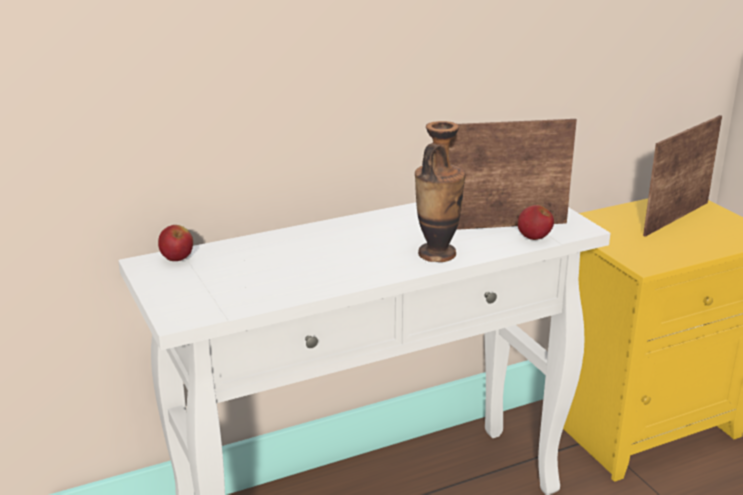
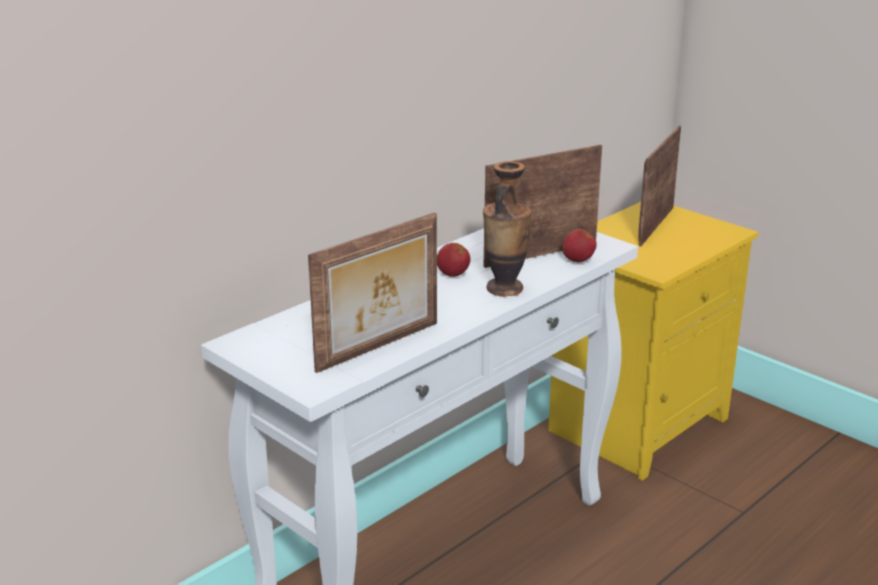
camera: 20 degrees left, 0 degrees up
(177, 259) = (262, 334): apple -> apple (453, 275)
(270, 290) = (380, 347): none -> picture frame

